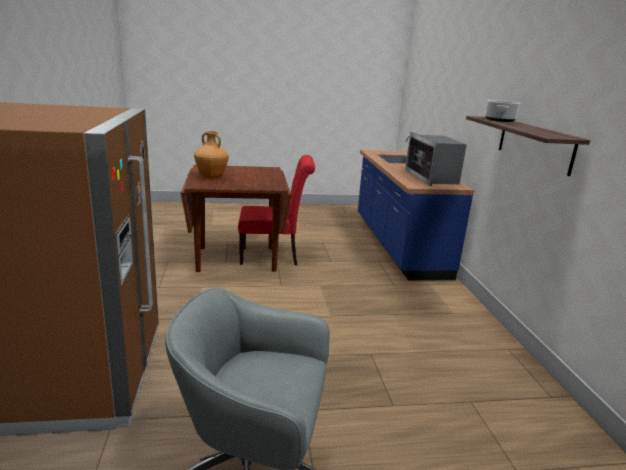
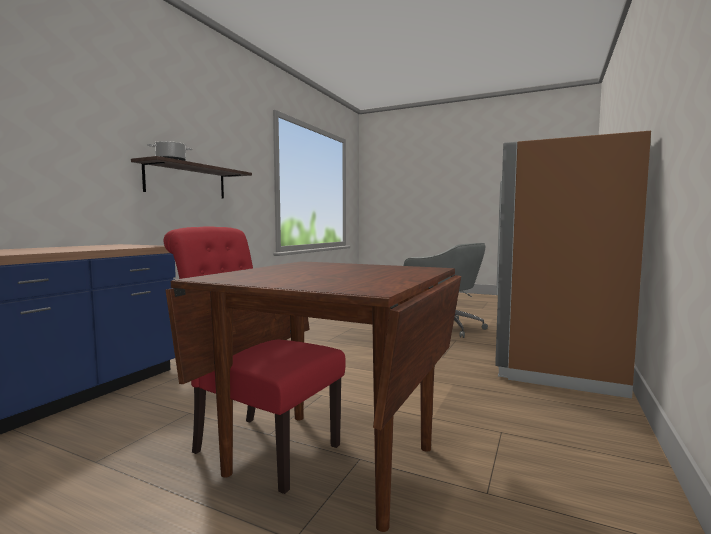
camera: 145 degrees left, 15 degrees down
(212, 178) = (387, 273): brown vase -> none
(432, 177) = (82, 247): microwave -> none

